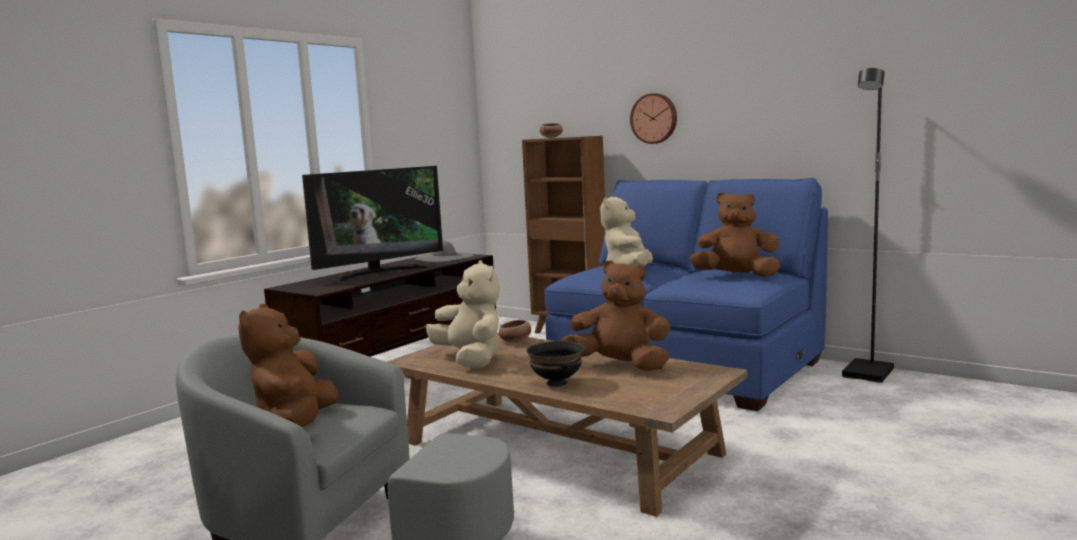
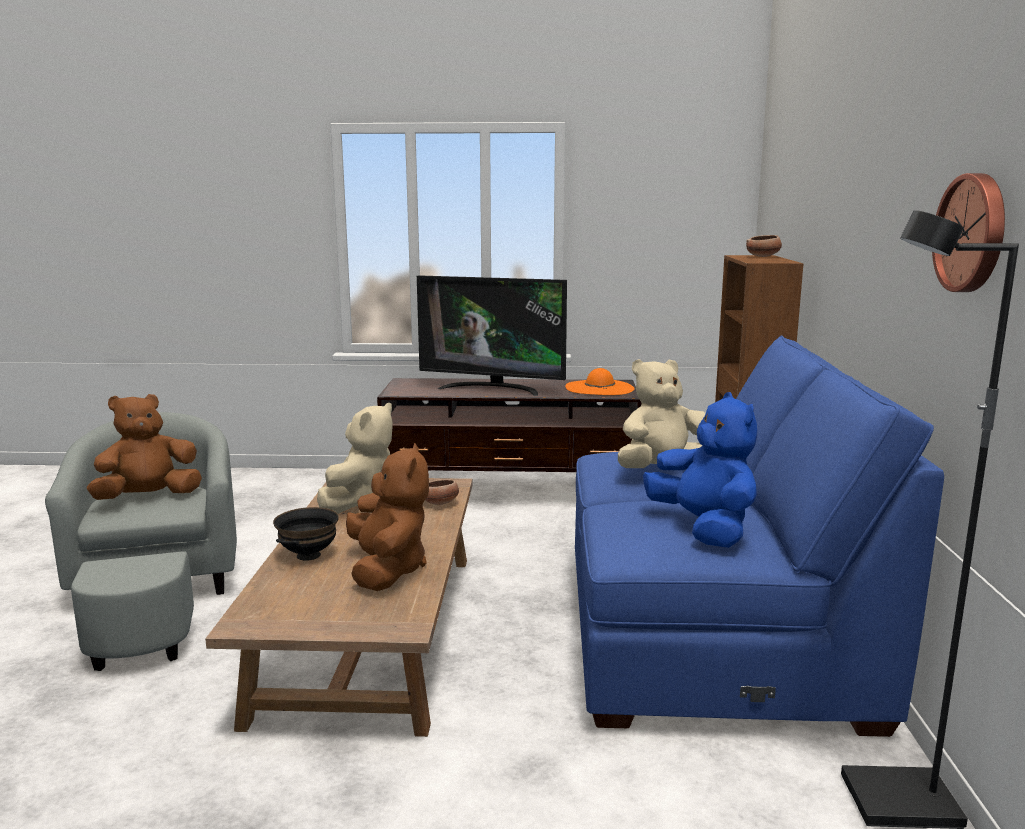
camera: 55 degrees right, 5 degrees up
(444, 257) = (599, 388): grey hat -> orange hat
(654, 118) = (844, 247): wall clock -> wall clock (973, 233)
(736, 276) = (704, 528): brown plush toy -> blue plush toy

